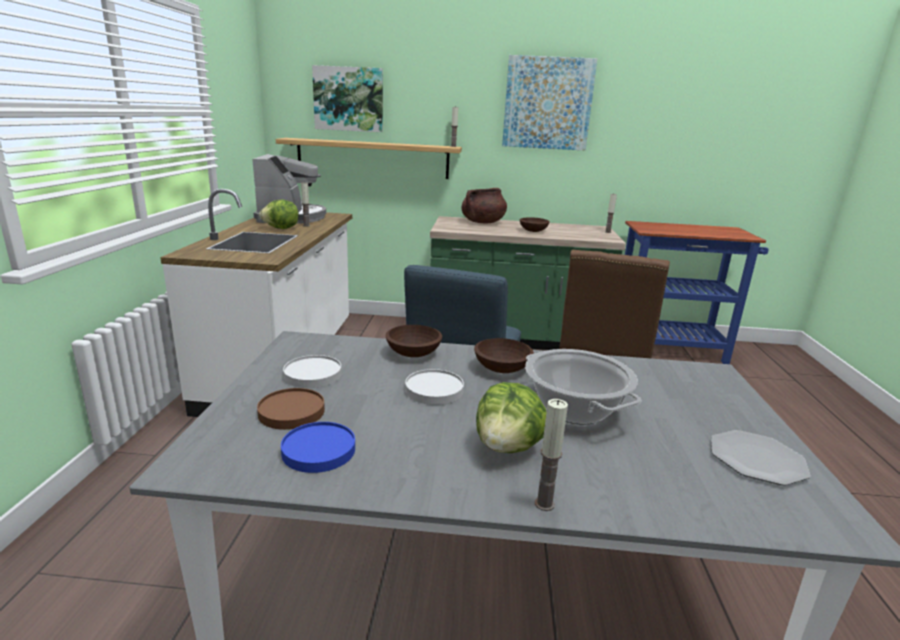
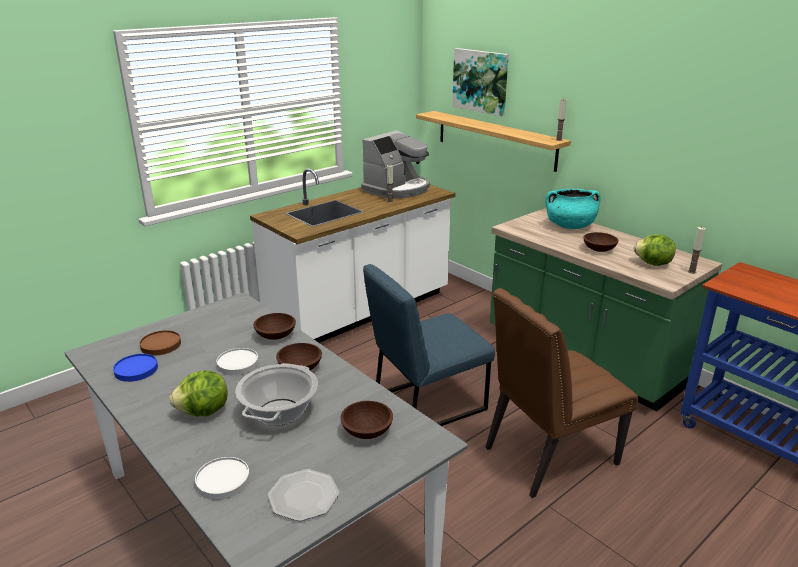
camera: 45 degrees right, 5 degrees up
(281, 229) = (366, 201): lettuce -> lettuce (653, 264)
(313, 375) = (205, 327): white plate -> white plate (222, 481)
(483, 222) = (570, 226): brown cooking pot -> turquoise cooking pot
(544, 504) = (160, 444): candle -> none
(547, 103) = (661, 105): picture -> none
(667, 388) = (366, 431): none -> brown bowl

